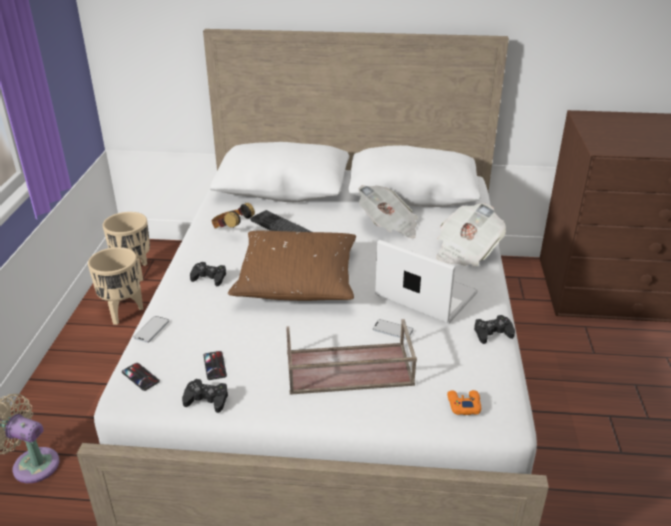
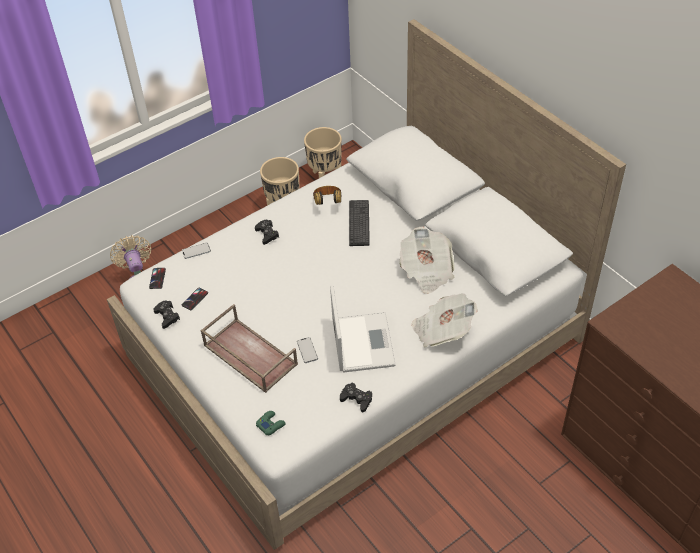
camera: 50 degrees right, 15 degrees up
(297, 280) = (309, 273): brown pillow -> none
(463, 405) = (270, 424): orange game controller -> green game controller

